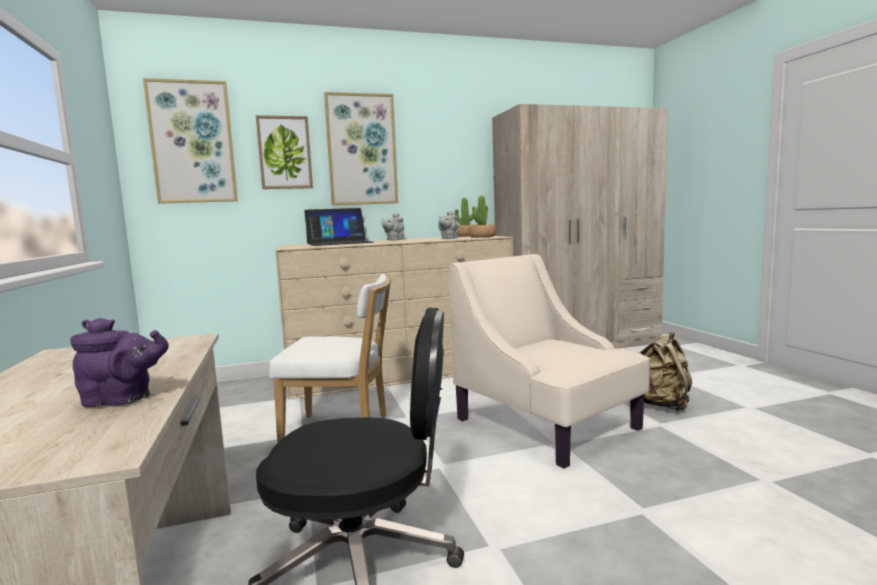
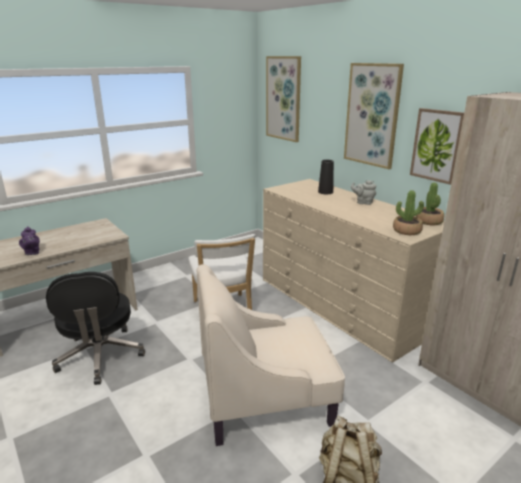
camera: 70 degrees right, 15 degrees up
(285, 153) = (324, 111): picture -> picture (437, 145)
(339, 243) = (325, 192): laptop -> black vase
(448, 238) = (379, 220): grey teapot -> none
(547, 424) = (267, 398): beige armchair -> beige armchair turned 135 degrees counterclockwise

